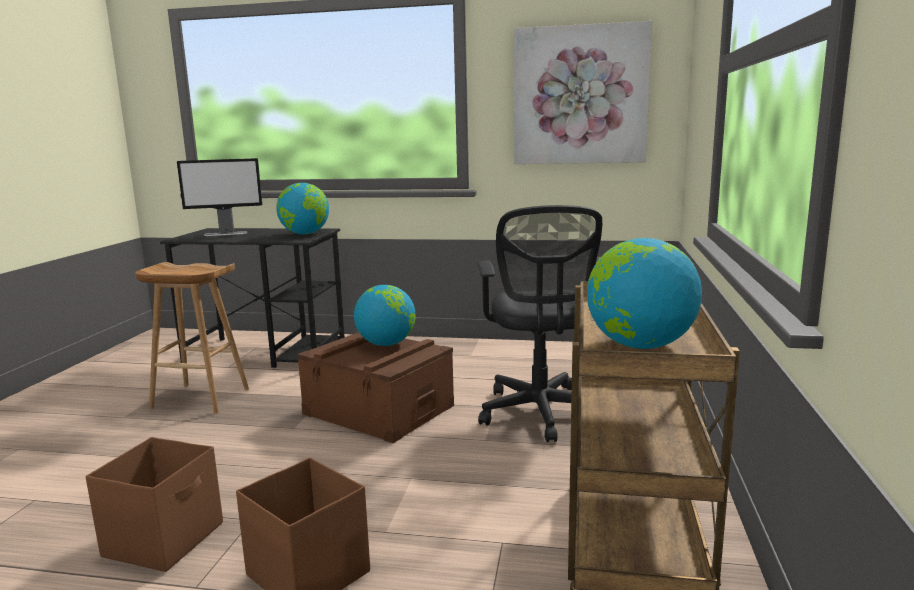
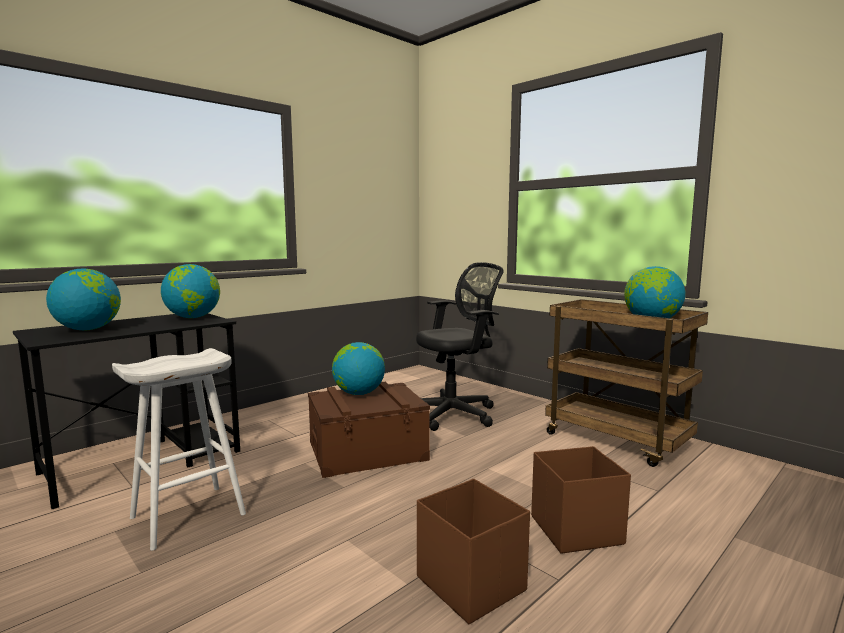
camera: 55 degrees left, 5 degrees down
(199, 399) = (187, 517): brown stool -> white stool
(226, 233) = (88, 329): monitor -> globe
(540, 414) = (454, 414): black office chair -> black office chair turned 60 degrees counterclockwise
(580, 95) = (367, 198): picture -> none

